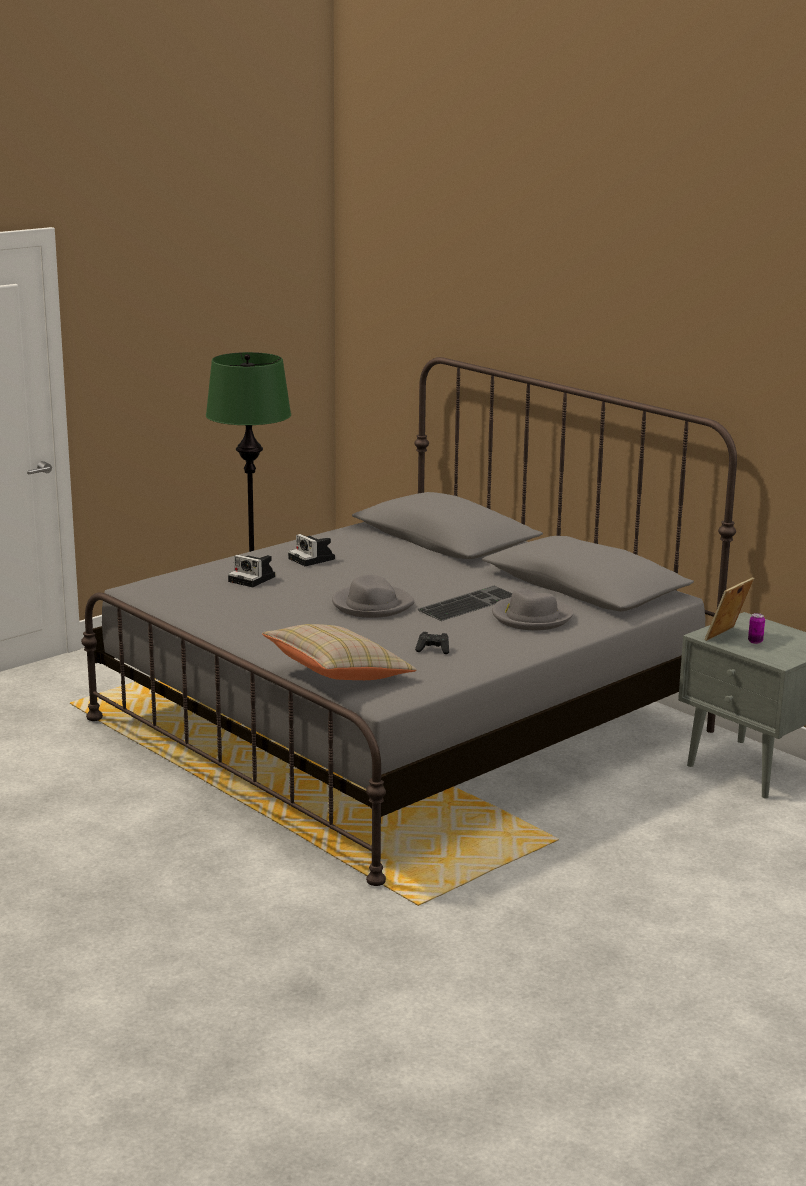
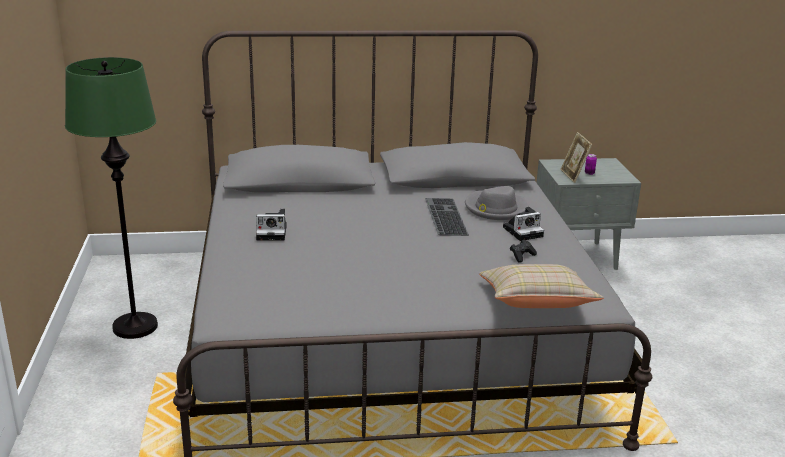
camera: 55 degrees left, 5 degrees up
(253, 579) = (282, 267): camera -> camera (524, 231)
(372, 605) = (404, 246): grey hat -> none

